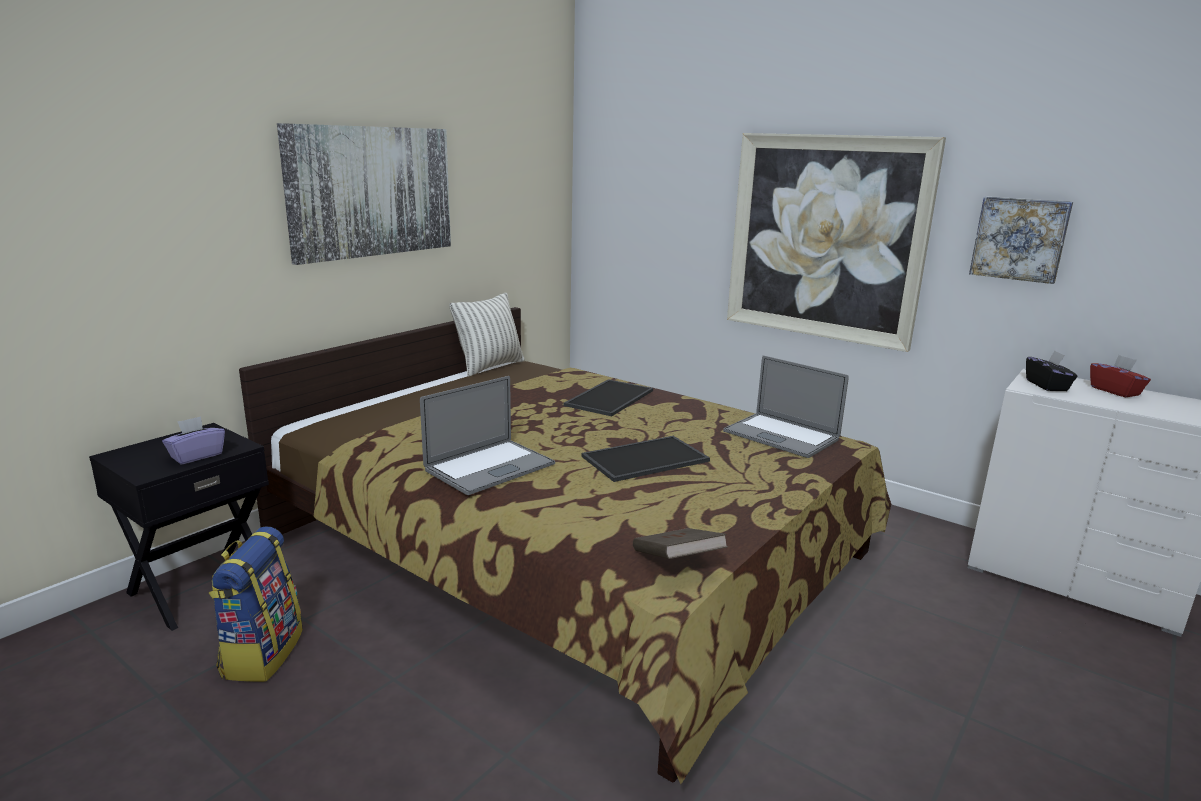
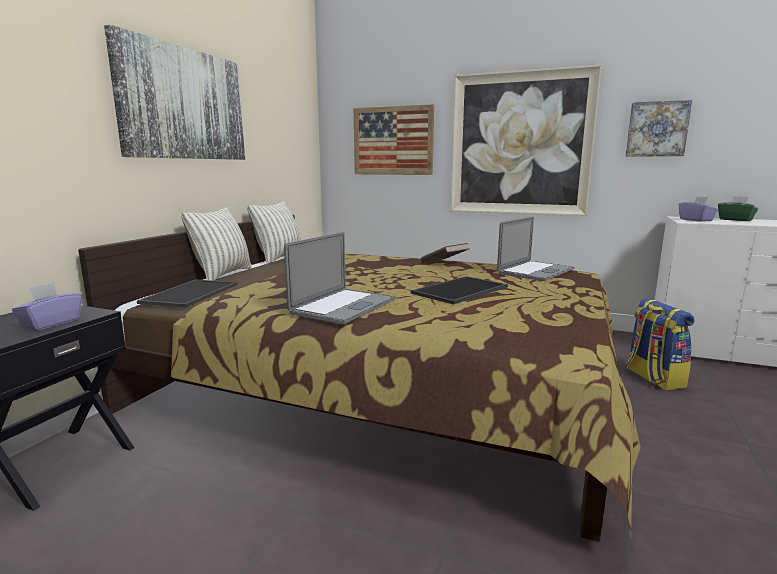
camera: 15 degrees left, 5 degrees down
(261, 653) = (146, 513): backpack -> backpack (653, 378)
(407, 391) = (223, 274): none -> pillow
(608, 397) = (392, 263): tray -> tray (190, 293)
(661, 214) = (393, 141): none -> picture
(676, 562) = (564, 344): brown book -> brown book (444, 263)
(781, 435) = (536, 271): laptop -> laptop turned 75 degrees counterclockwise
(1047, 386) = (696, 220): black tissue box -> purple tissue box
(1115, 391) = (735, 220): red tissue box -> green tissue box

